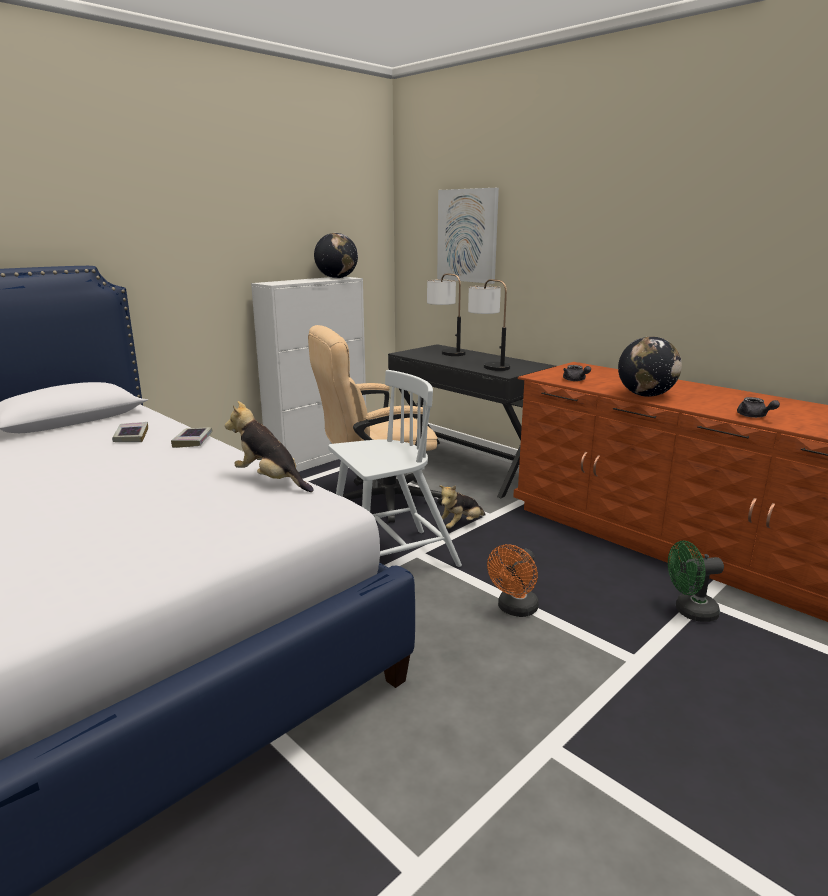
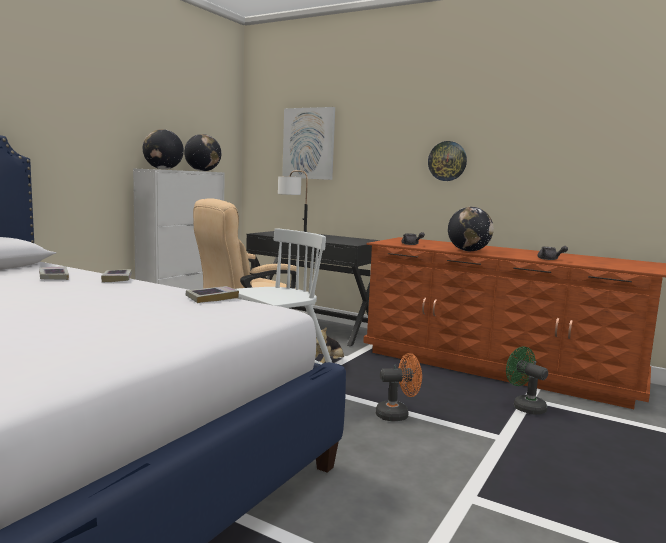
camera: 15 degrees left, 10 degrees down
(270, 480) = (212, 298): plush toy -> book
(285, 282) = (163, 169): none -> globe
(488, 365) = (334, 240): table lamp -> none
(515, 610) = (397, 414): orange fan -> orange fan turned 120 degrees counterclockwise
(638, 263) = (447, 161): none -> wall clock
(690, 612) = (524, 406): green fan -> green fan turned 75 degrees clockwise

